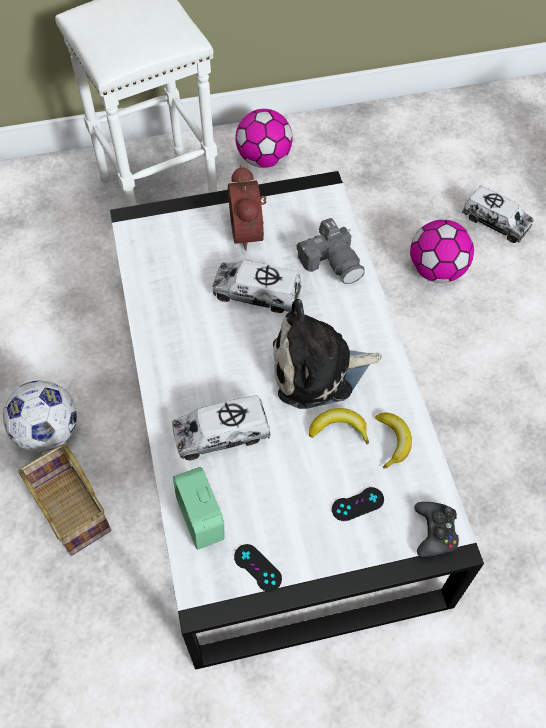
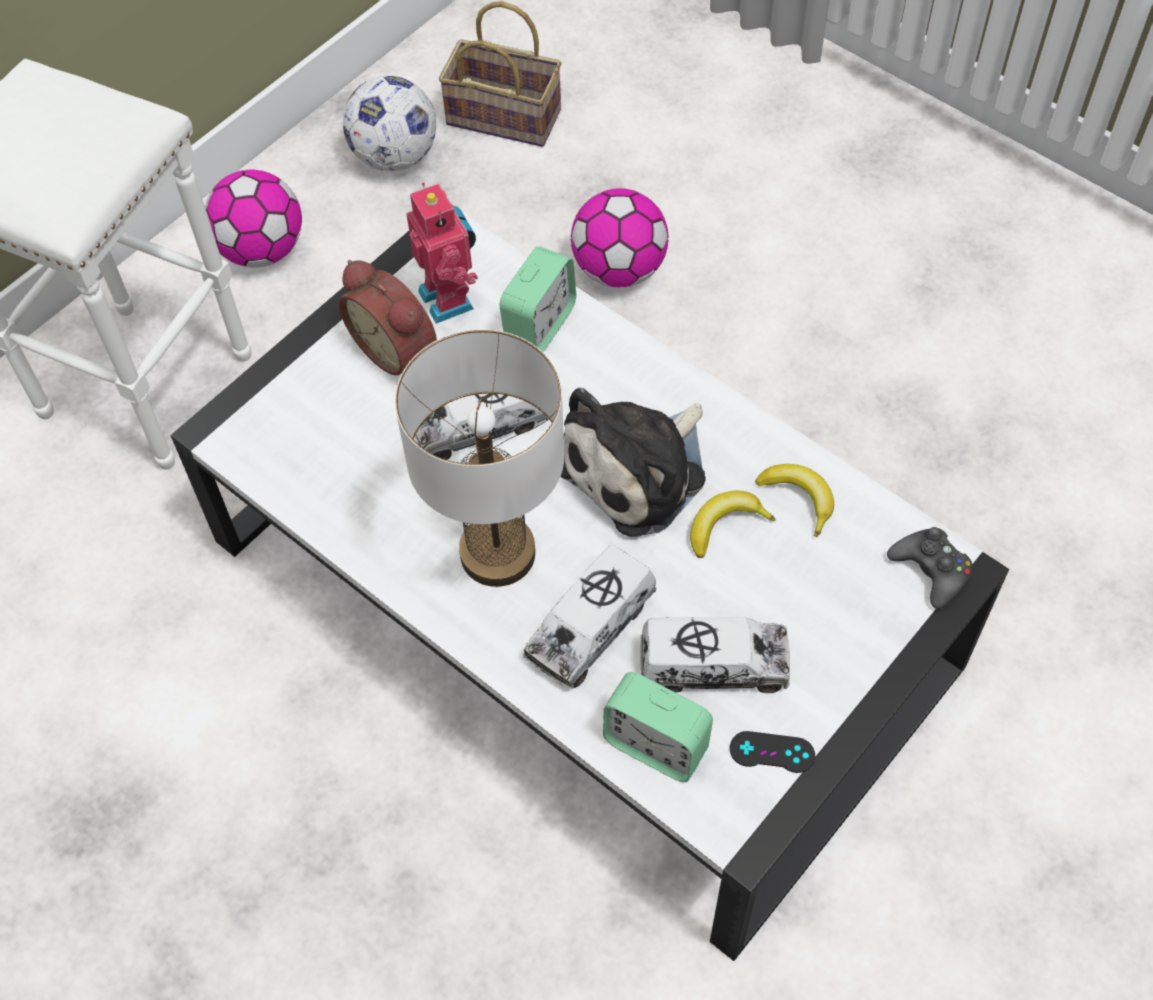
camera: 35 degrees left, 0 degrees up
(48, 432) = (277, 813): football -> football (394, 156)
(74, 511) = (408, 888): basket -> basket (507, 116)
(209, 366) = (498, 554): none -> table lamp
(298, 221) = (450, 298): none -> toy robot
(332, 262) = (540, 324): camera -> alarm clock
(357, 504) = (821, 599): black game controller -> none
(495, 222) = (642, 163): toy truck -> toy truck (713, 665)

